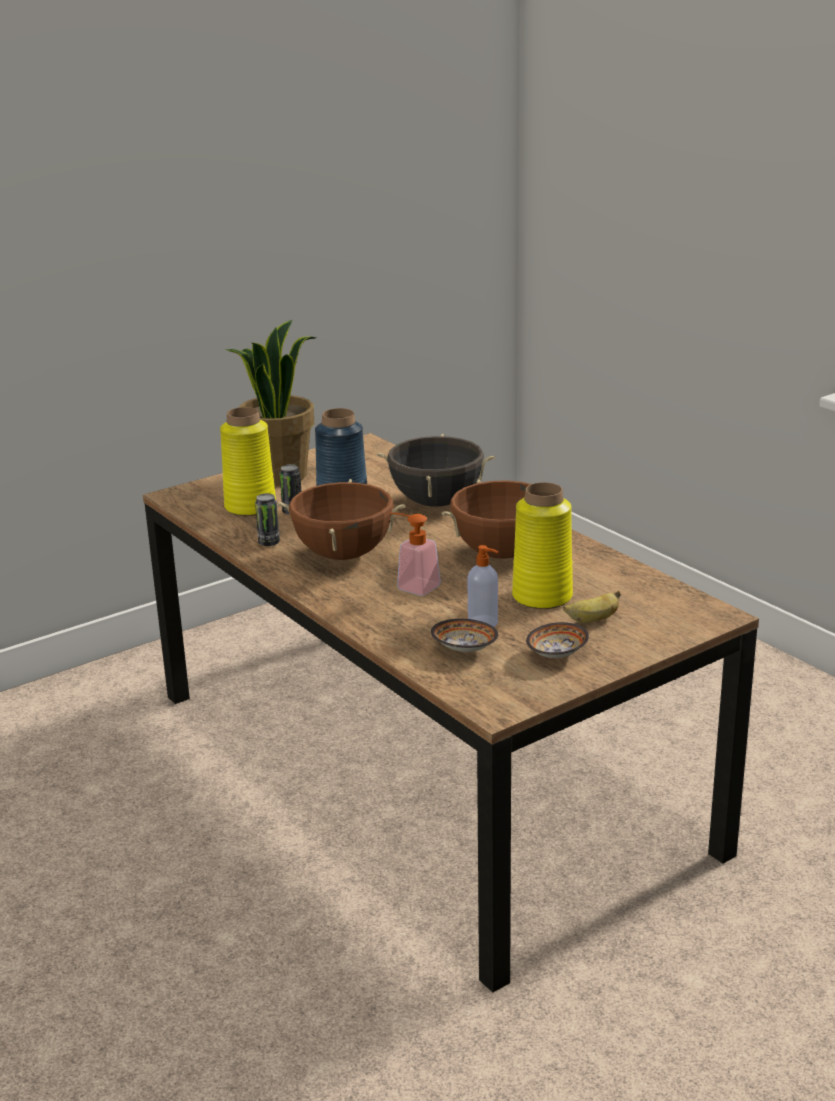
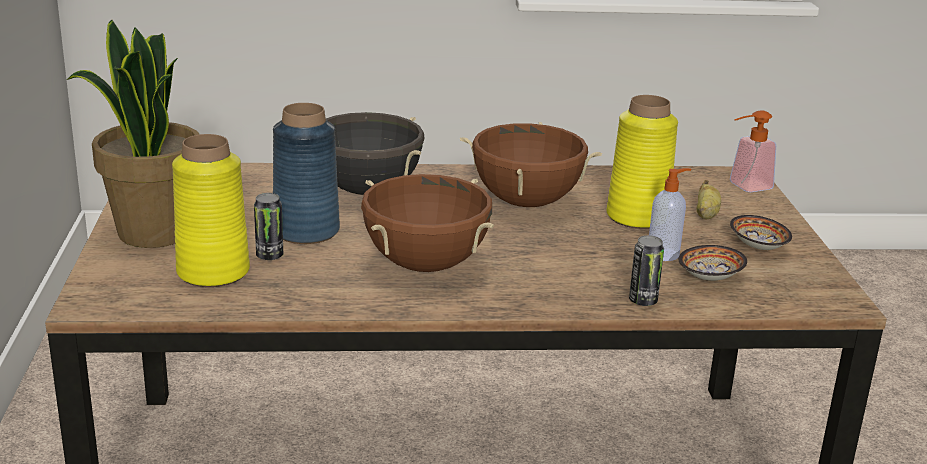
camera: 60 degrees left, 0 degrees up
(269, 543) = (334, 291): can -> can (643, 301)
(412, 586) = (545, 257): soap dispenser -> soap dispenser (744, 187)

